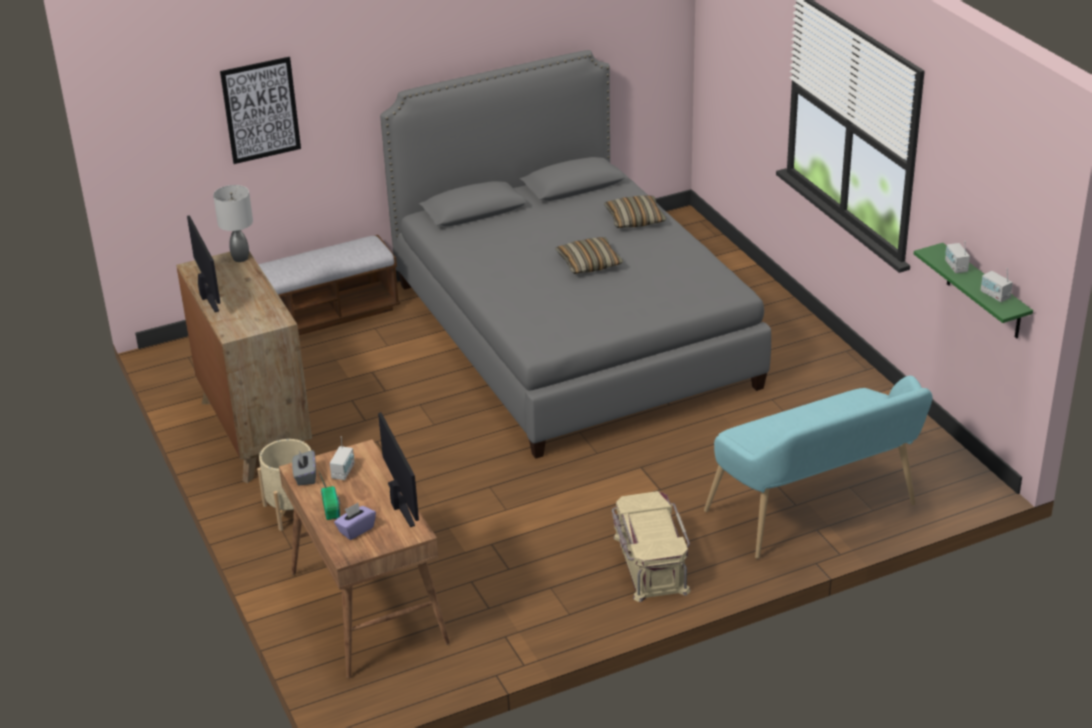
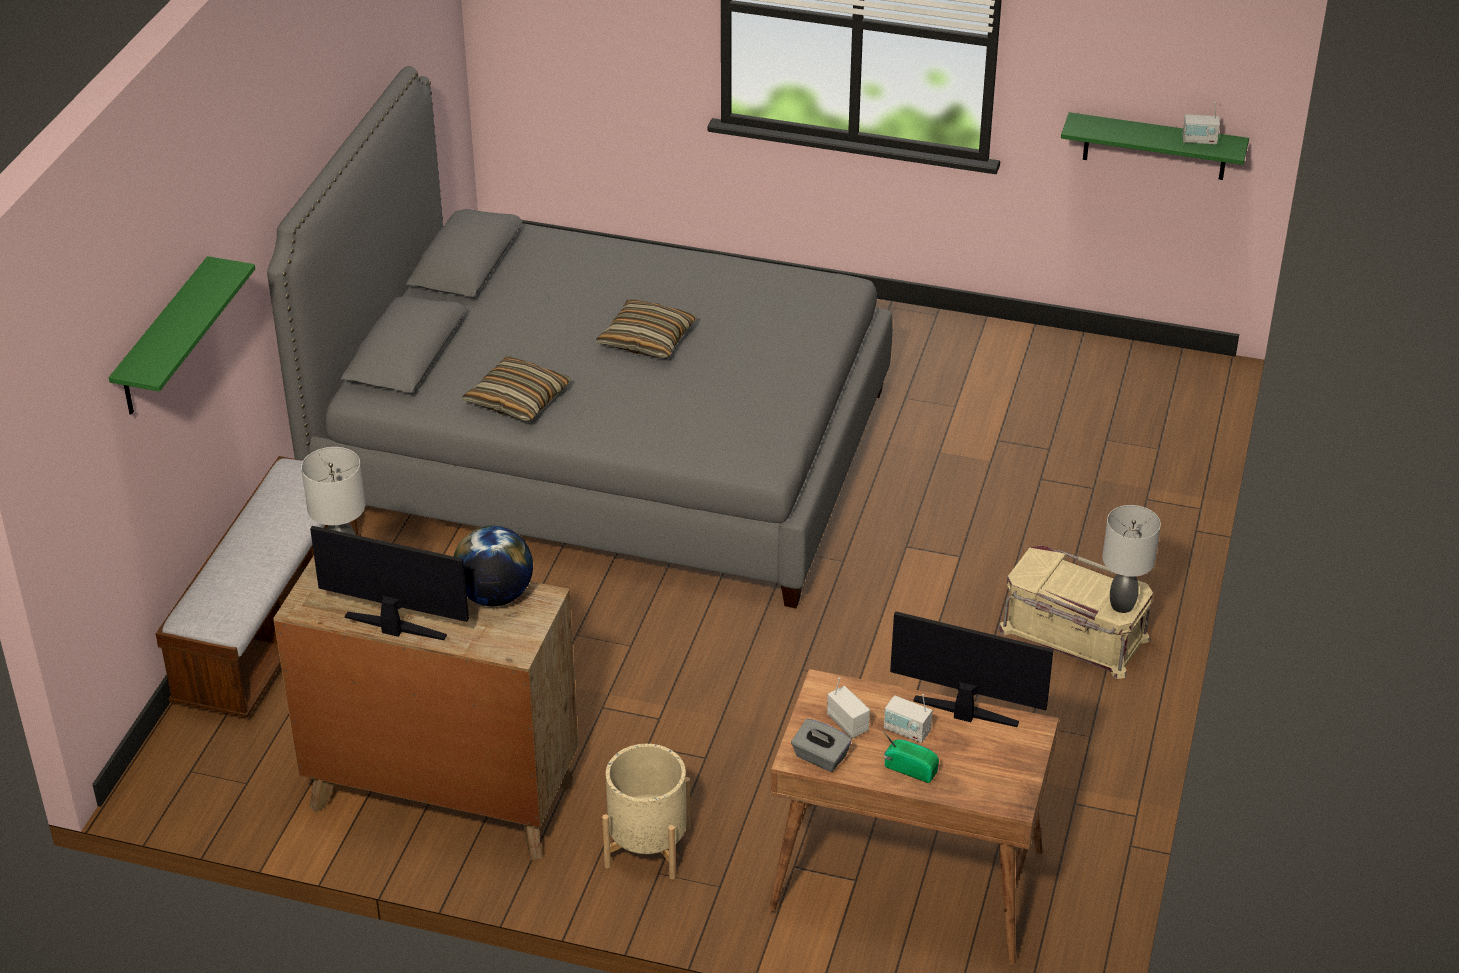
camera: 50 degrees left, 5 degrees up
(260, 110) = (163, 339): picture -> green shelf
(265, 308) = (495, 596): none -> globe
(356, 530) = (974, 770): purple tissue box -> none
(635, 219) = (604, 264): pillow -> pillow (518, 400)
(652, 549) = (1122, 606): none -> grey table lamp
(817, 512) = (1121, 482): turquoise bench -> none
(956, 267) = (1122, 130): radio -> radio (907, 731)

